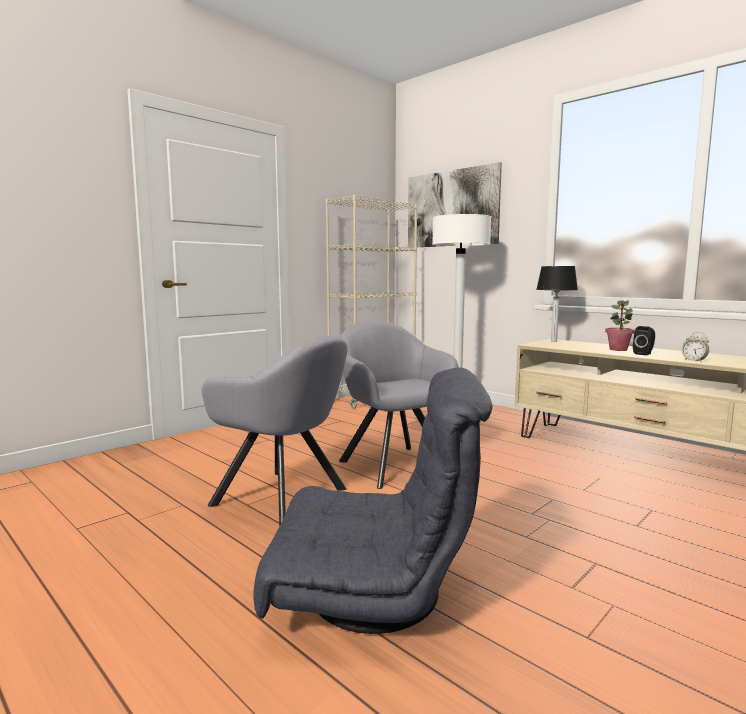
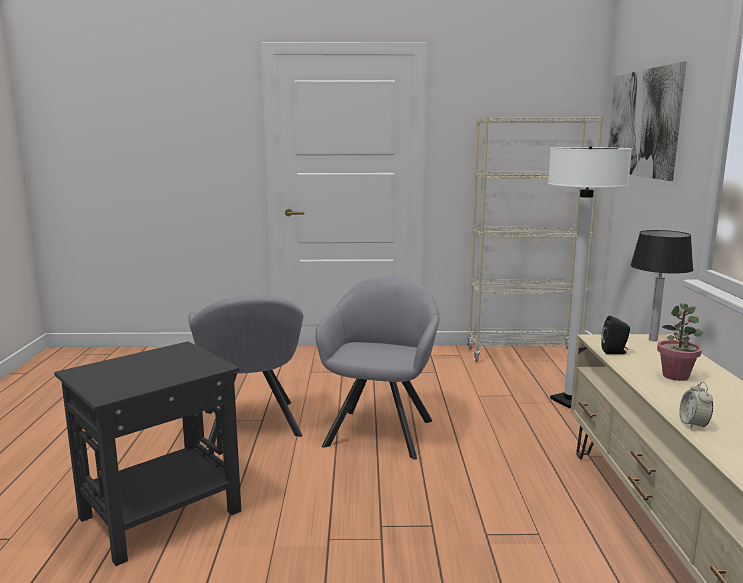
camera: 45 degrees right, 5 degrees up
(373, 595) = (158, 515): grey armchair -> black side table
(644, 354) = (678, 393): black speaker -> black speaker (615, 352)

